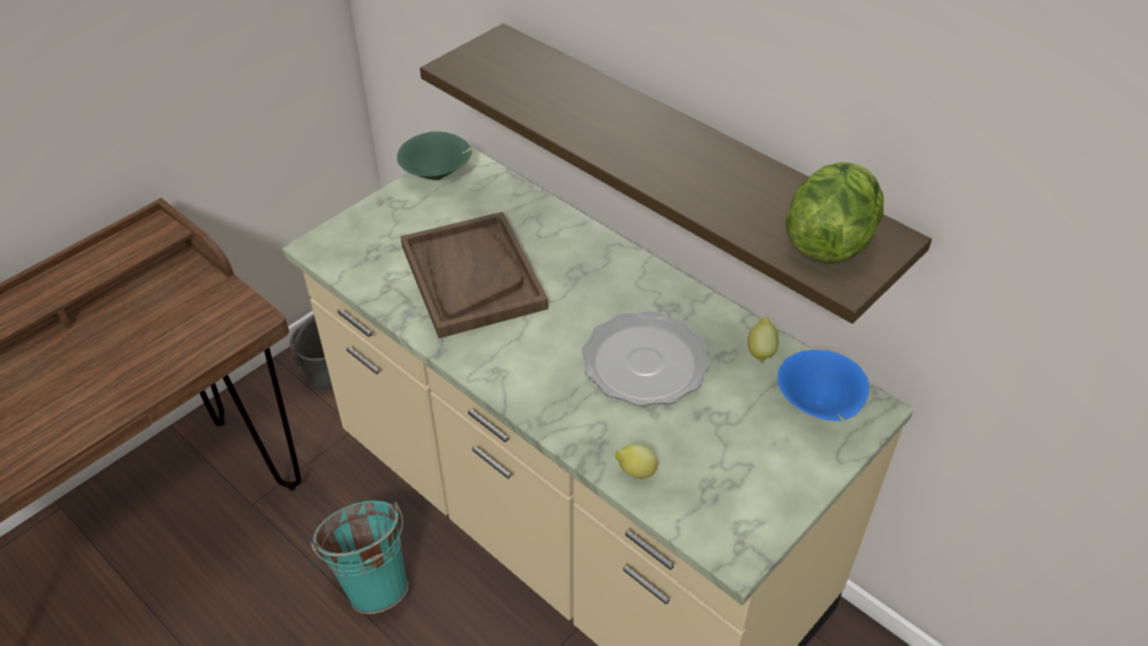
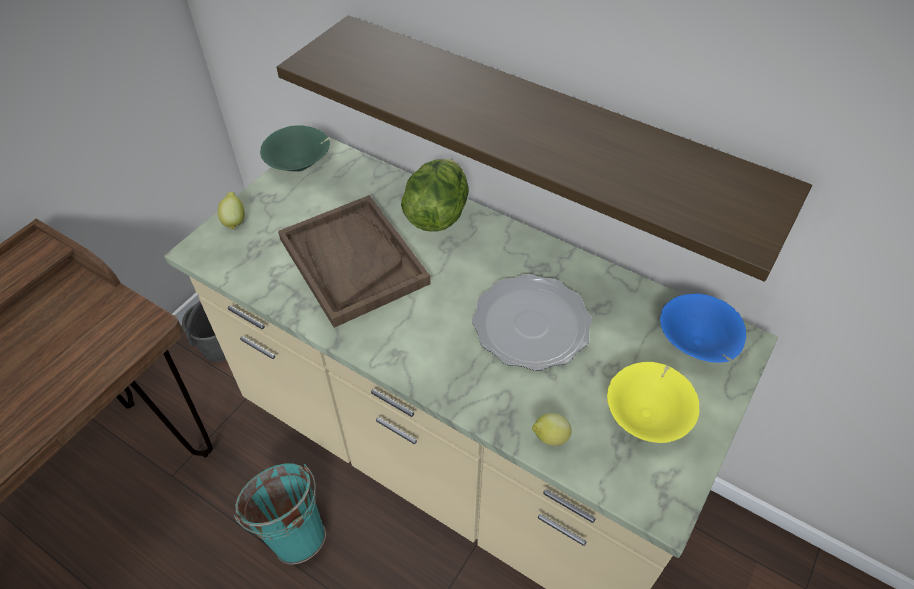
camera: 10 degrees left, 5 degrees up
(744, 466) = (647, 415): none -> yellow bowl
(760, 351) = (631, 299): lemon -> lemon (234, 220)
(829, 242) = (720, 200): lettuce -> lettuce (437, 215)

